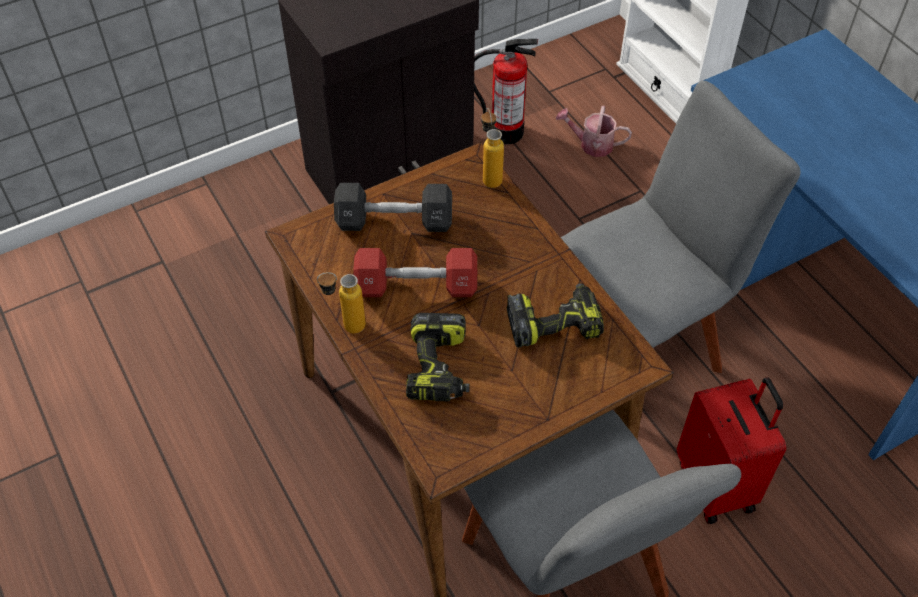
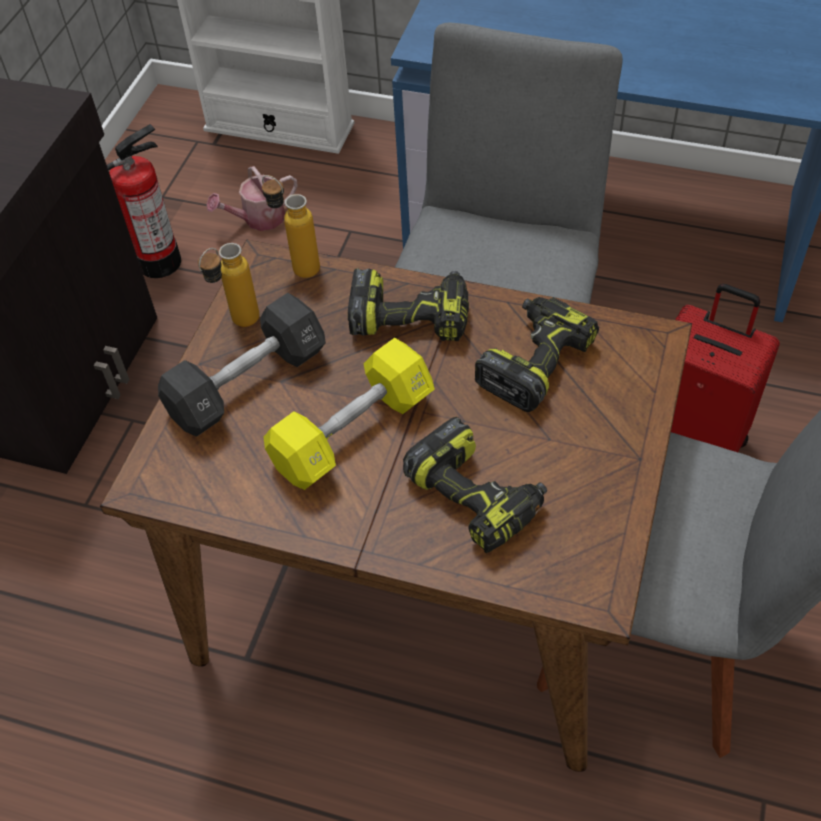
camera: 40 degrees left, 0 degrees up
(345, 327) = (324, 535): bottle -> bottle (237, 325)
(416, 286) = (352, 432): red dumbbell -> yellow dumbbell
(517, 248) = (411, 316): none -> power drill

